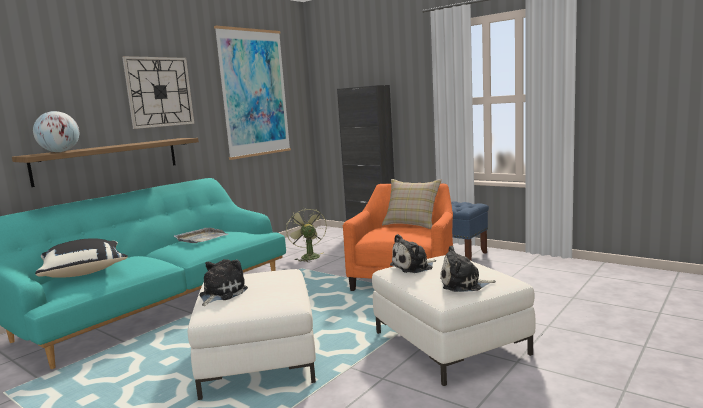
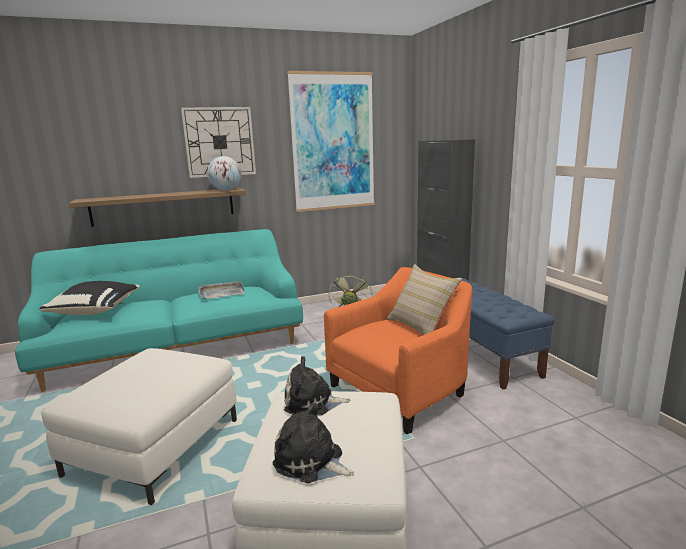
camera: 30 degrees right, 5 degrees up
(60, 152) = (107, 198): globe -> globe (226, 190)
(221, 293) = (115, 375): plush toy -> none

